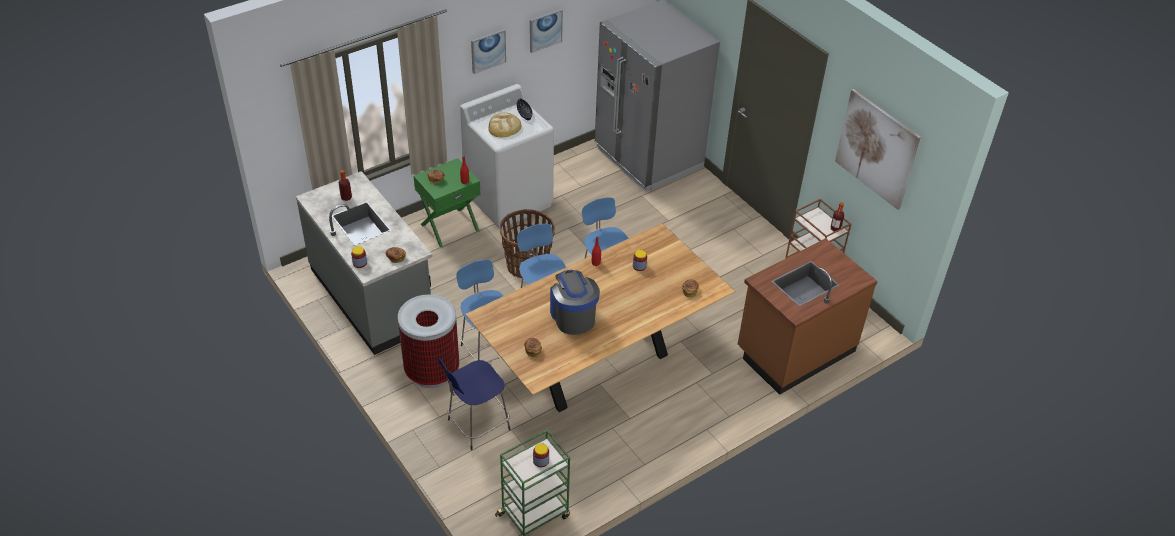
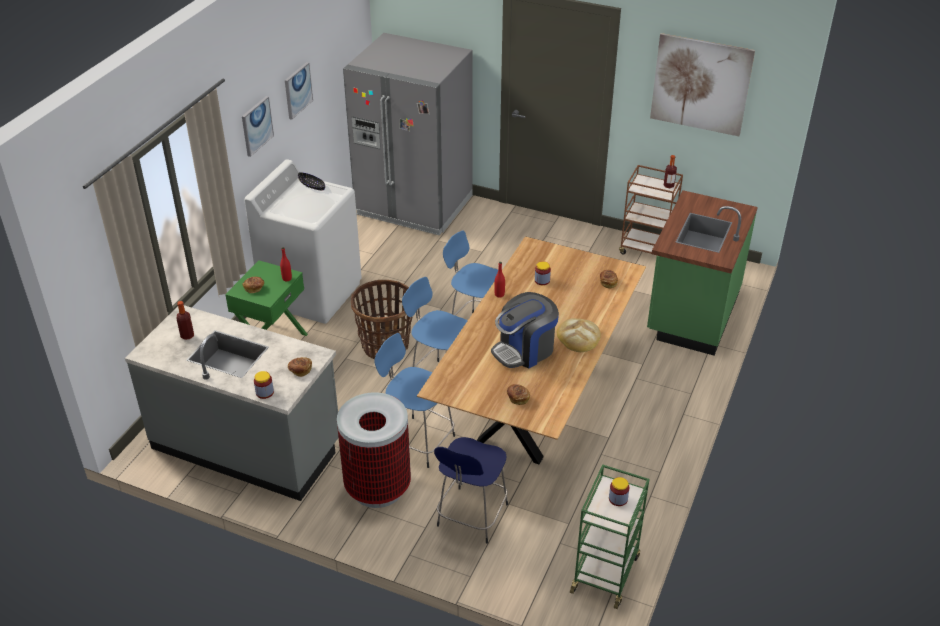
camera: 30 degrees left, 5 degrees down
(504, 127) = (303, 204): bread -> bread (578, 337)
(572, 316) = (524, 350): coffee machine -> coffee machine turned 75 degrees counterclockwise
(794, 350) = (691, 313): brown counter -> green counter

